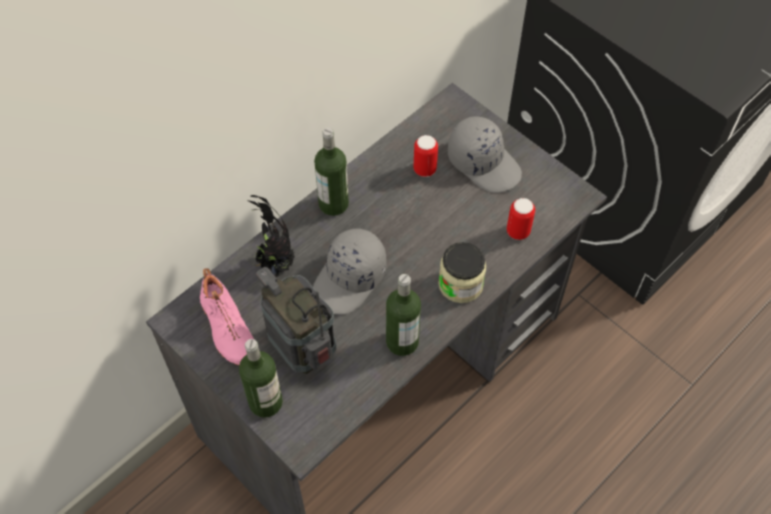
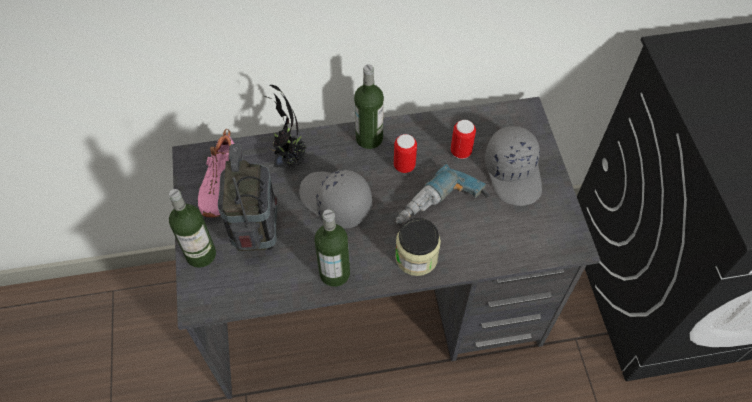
camera: 35 degrees right, 0 degrees up
(350, 279) = (335, 202): grey cap -> grey cap turned 60 degrees clockwise
(448, 231) = (441, 210): none -> power drill
(518, 232) = (497, 243): can -> can (404, 166)

